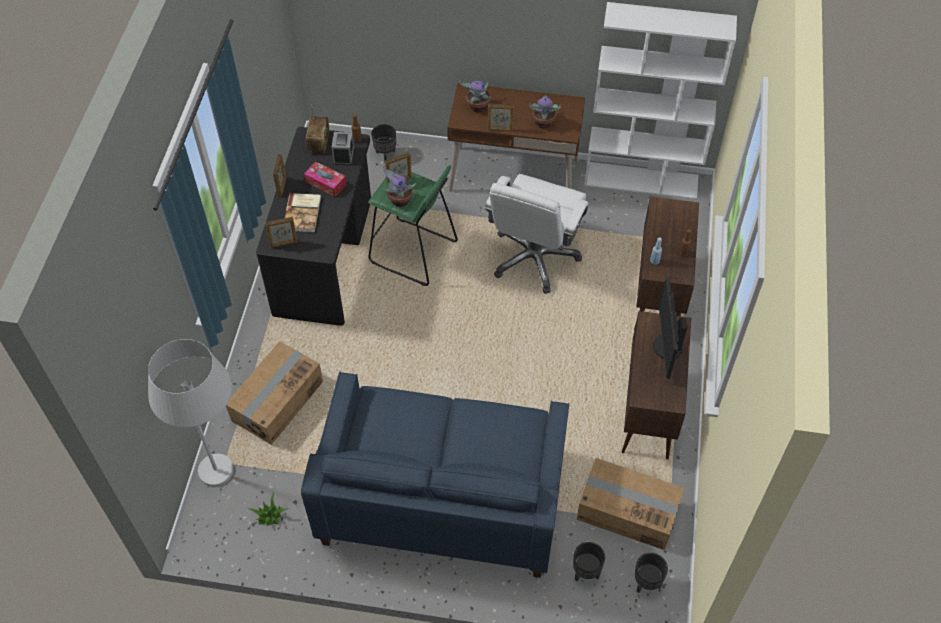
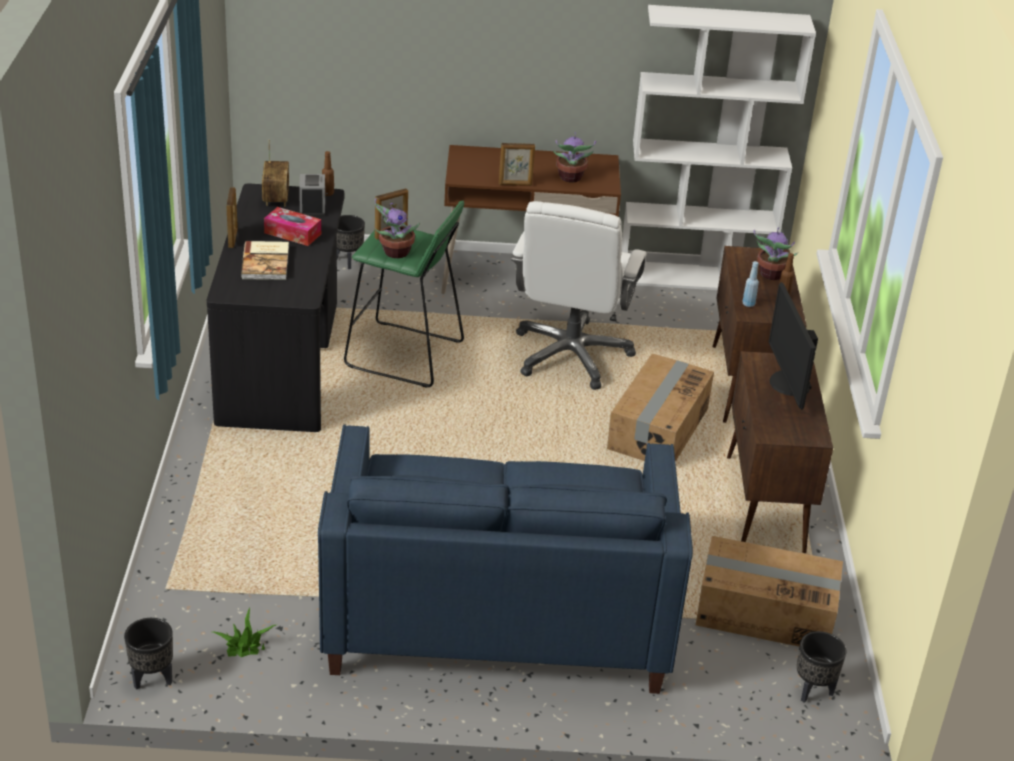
camera: 10 degrees left, 20 degrees down
(226, 484) = (173, 613): white floor lamp -> none
(277, 401) = (235, 517): cardboard box -> cardboard box (657, 429)
(284, 244) = (245, 291): picture frame -> none
(477, 107) = (480, 165): potted plant -> potted plant (771, 275)
(586, 573) = (724, 684): black planter -> black planter (153, 679)

